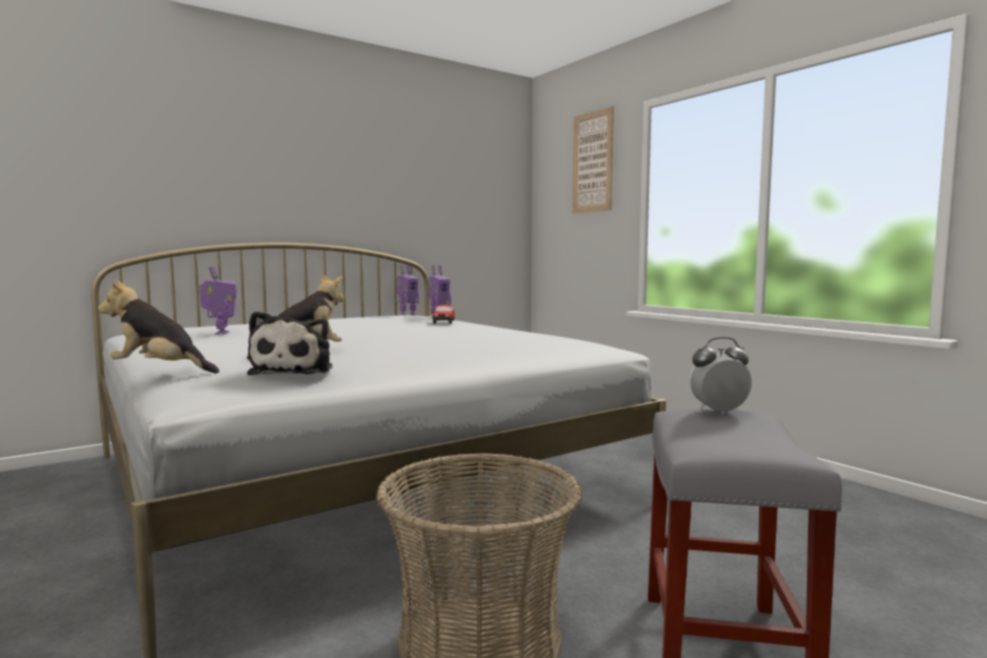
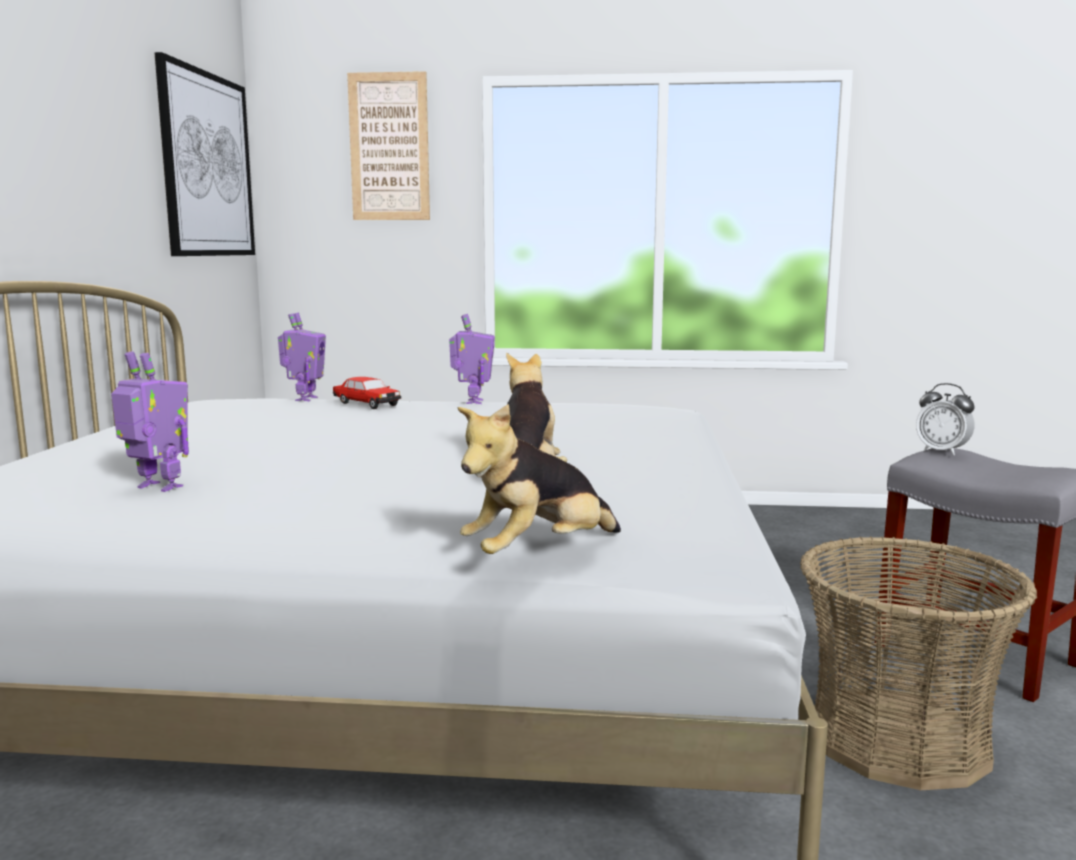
camera: 50 degrees left, 5 degrees up
(295, 371) = (664, 503): plush toy -> none
(407, 314) = (213, 400): toy robot -> toy robot (473, 402)
(478, 184) = (207, 165): none -> picture
(718, 411) = (942, 451): alarm clock -> alarm clock turned 75 degrees counterclockwise

